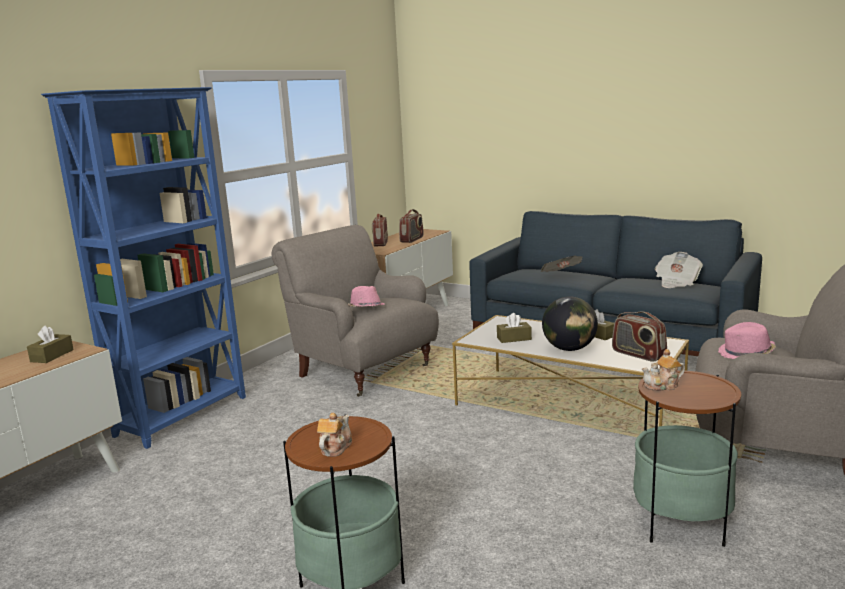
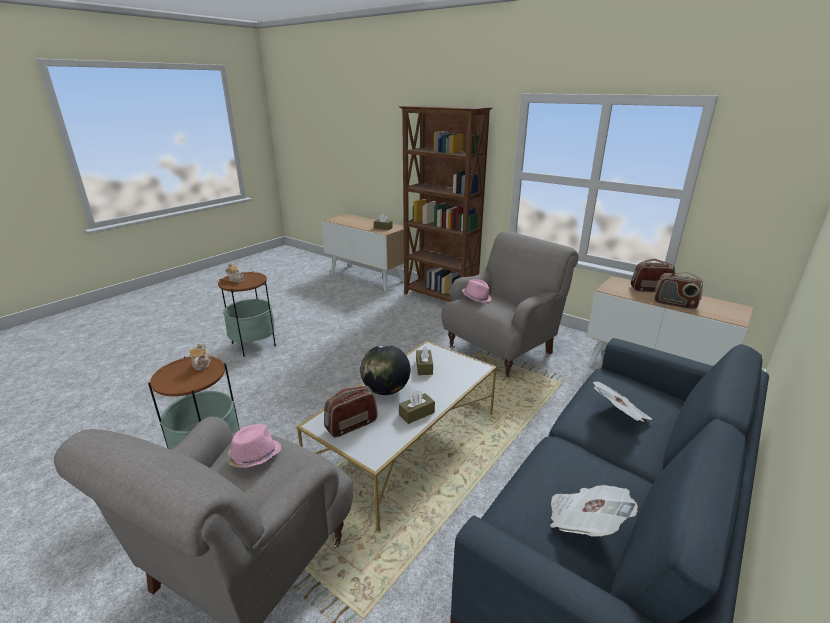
camera: 95 degrees right, 10 degrees up
(184, 416) = (440, 298): blue bookcase -> brown bookcase

